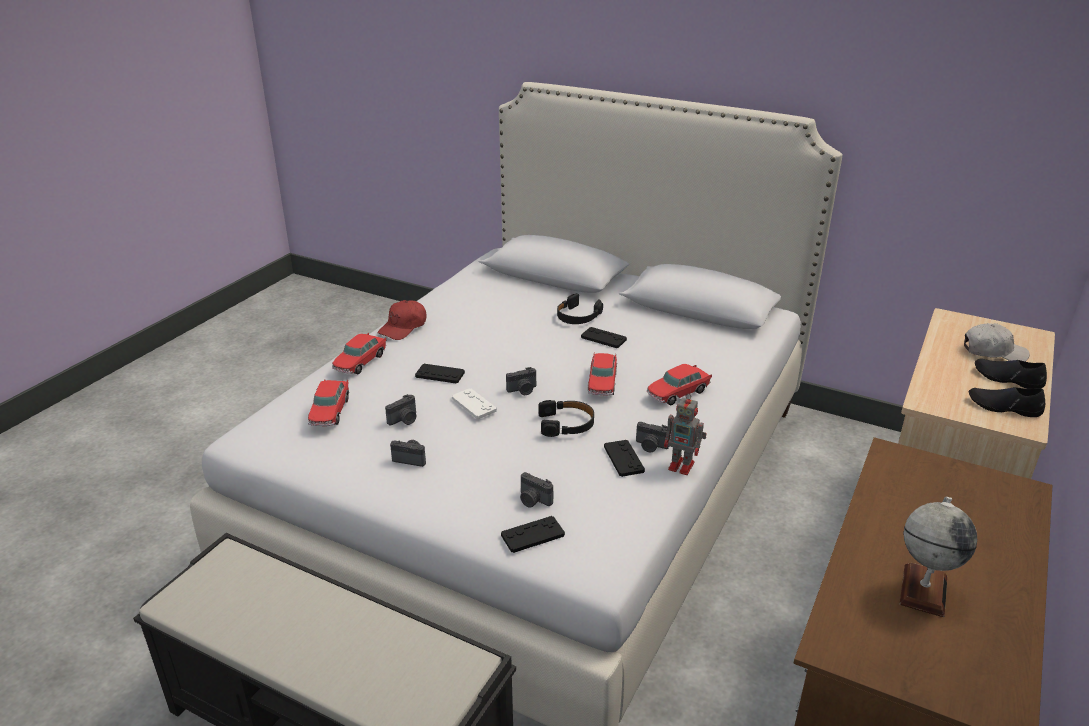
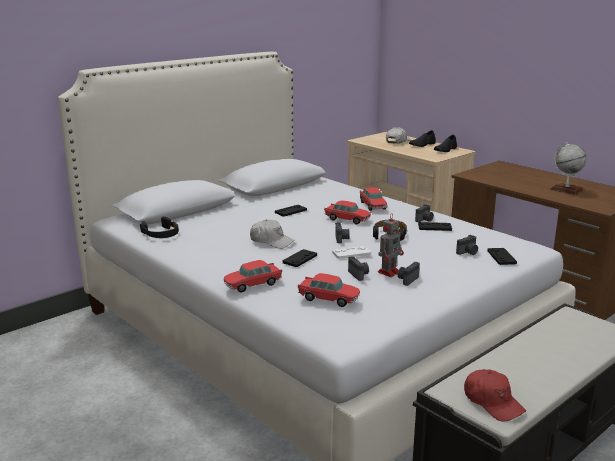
camera: 70 degrees left, 10 degrees down
(360, 362) = (252, 284): toy car -> toy car turned 105 degrees clockwise
(403, 327) = (208, 264): red cap -> red cap (493, 402)
(486, 347) = (271, 241): none -> white cap
(577, 316) = (252, 213): black headphones -> black headphones (161, 234)
(682, 466) = (447, 217): toy robot -> toy robot (389, 272)

